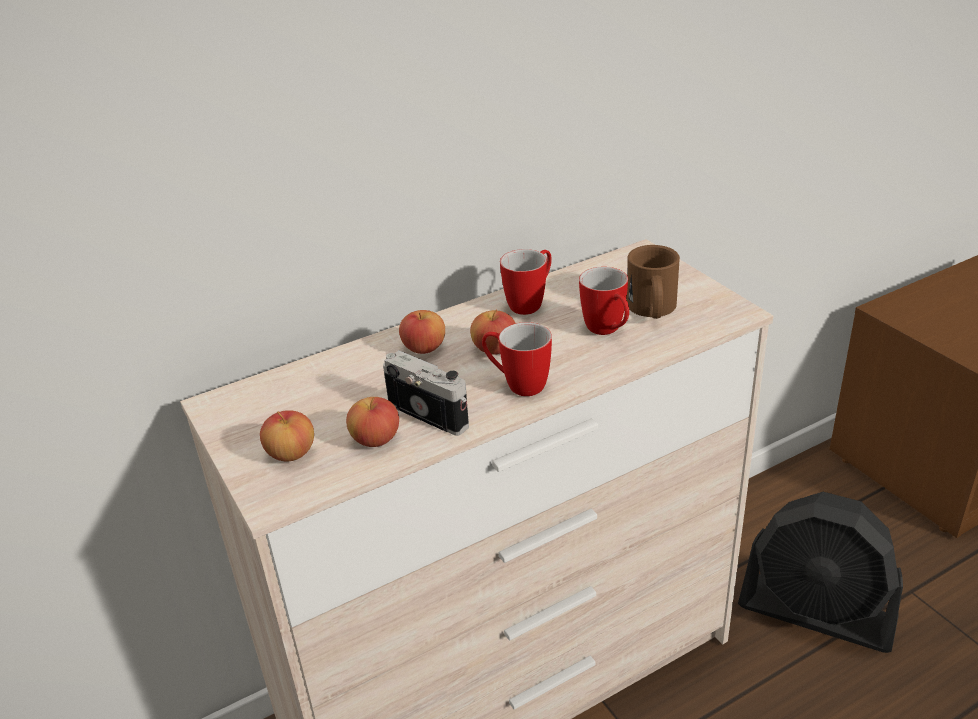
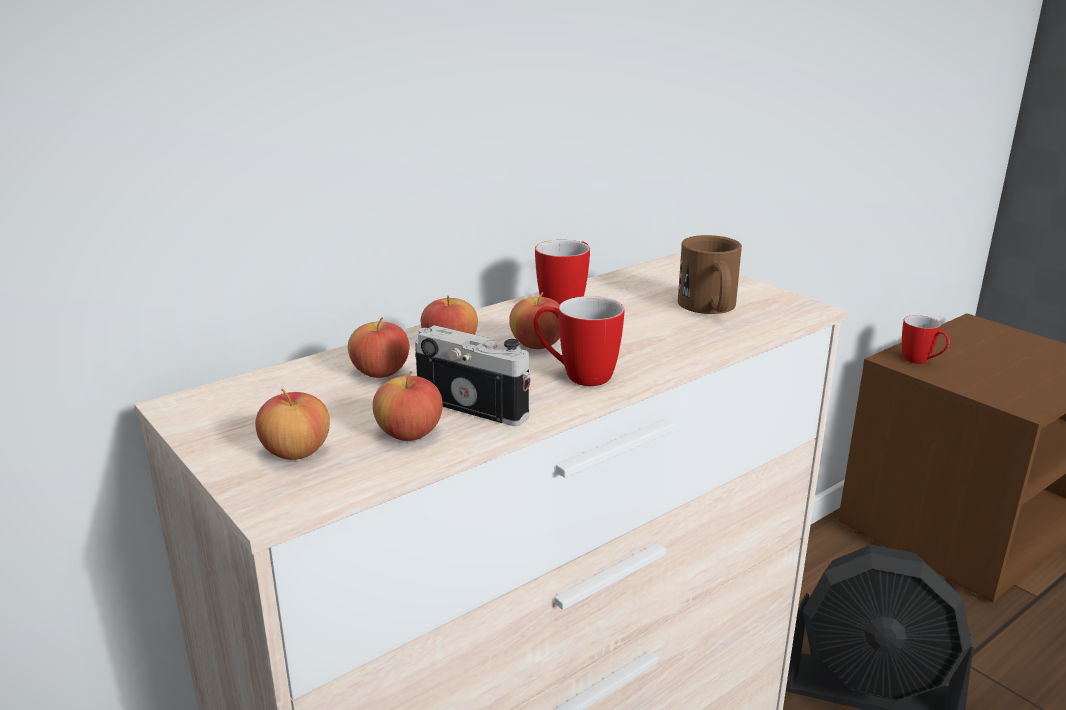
camera: 10 degrees left, 10 degrees down
(364, 375) = (380, 372): none -> apple
(608, 331) = (667, 327): mug -> mug (921, 361)

